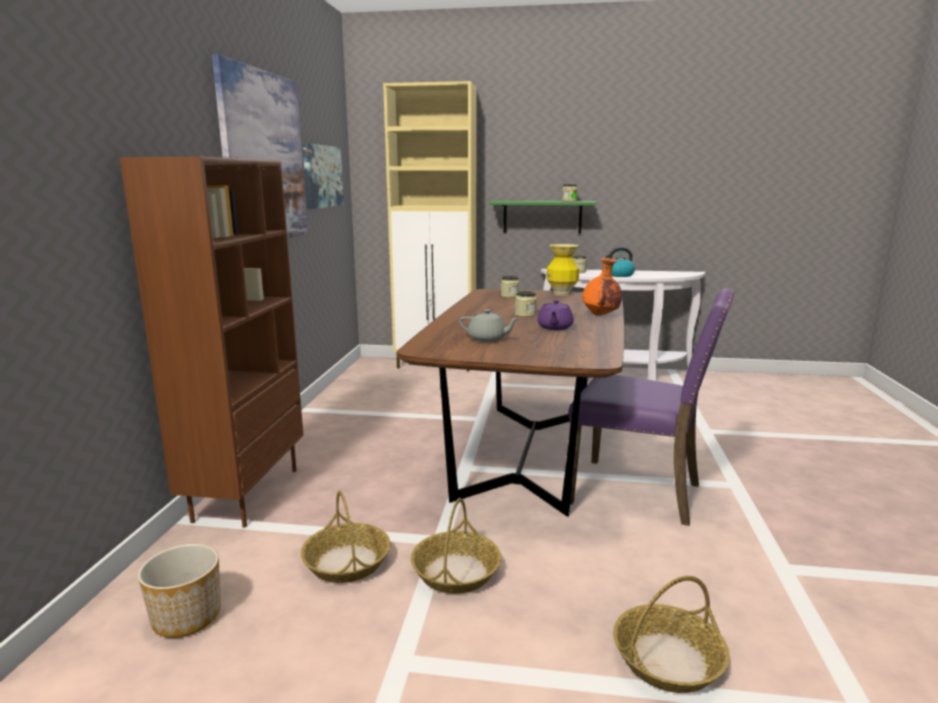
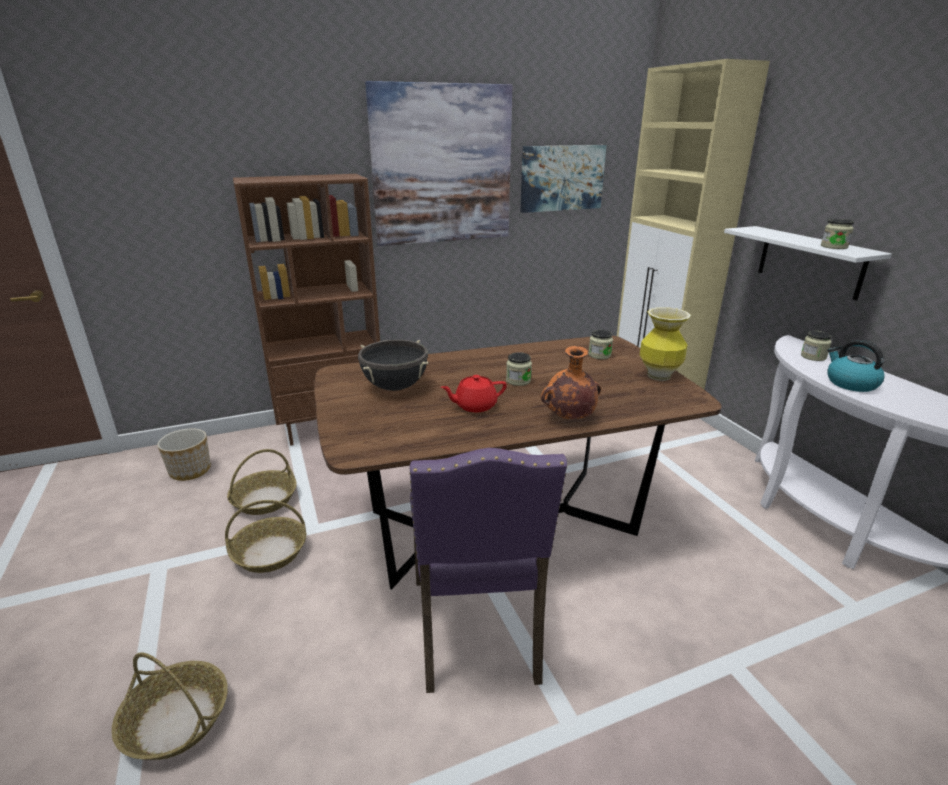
camera: 60 degrees right, 10 degrees up
(488, 339) = (395, 387): grey teapot -> black cooking pot
(542, 216) = (810, 262): green shelf -> white shelf
(554, 328) = (474, 406): purple teapot -> red teapot

